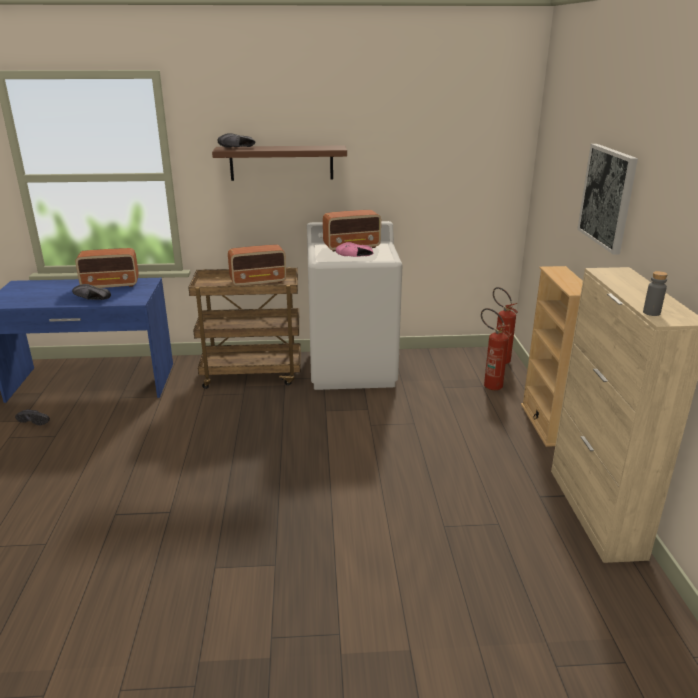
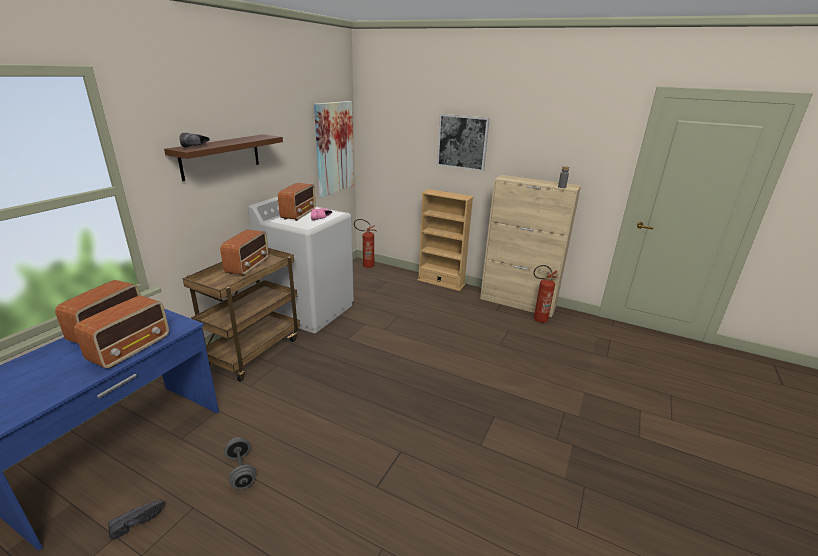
camera: 60 degrees left, 0 degrees up
(91, 300) = (131, 349): black shoe -> radio
(100, 438) = (241, 471): none -> grey dumbbell
(480, 178) = (334, 148): none -> picture
(489, 384) = (387, 279): fire extinguisher -> fire extinguisher (537, 320)

